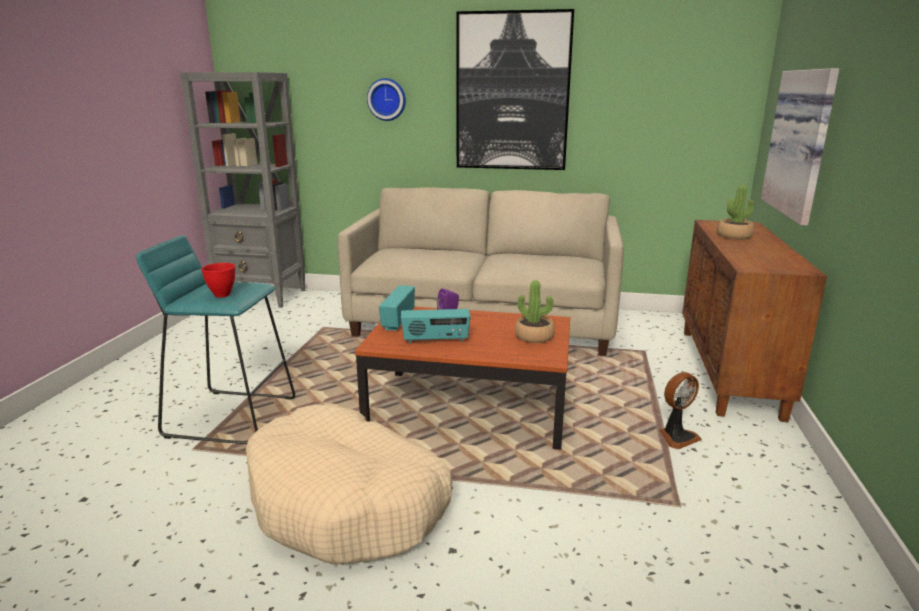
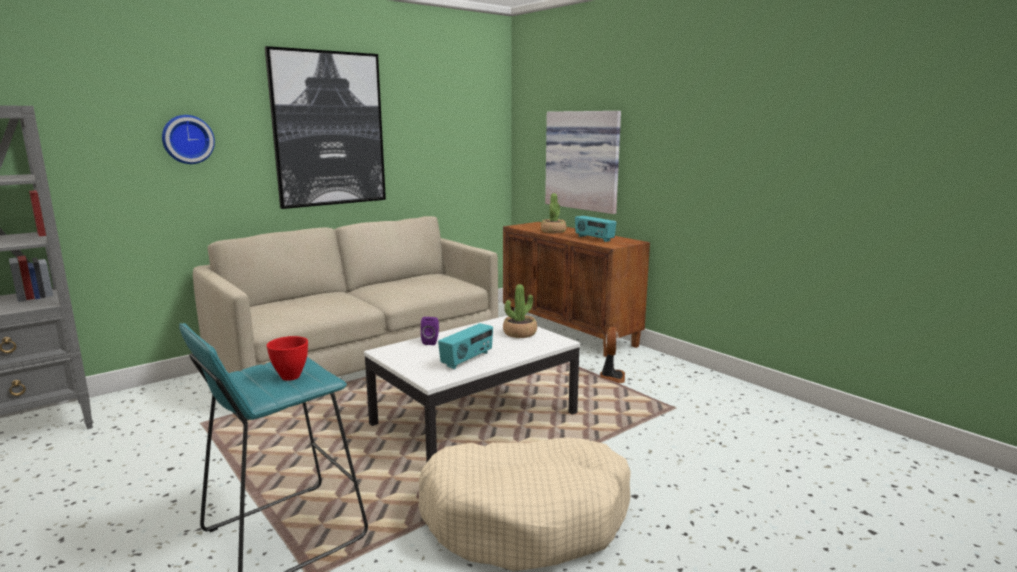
camera: 50 degrees left, 5 degrees down
(397, 321) = (402, 359): radio -> radio (594, 238)
(469, 407) = (475, 418): brown coffee table -> white coffee table

